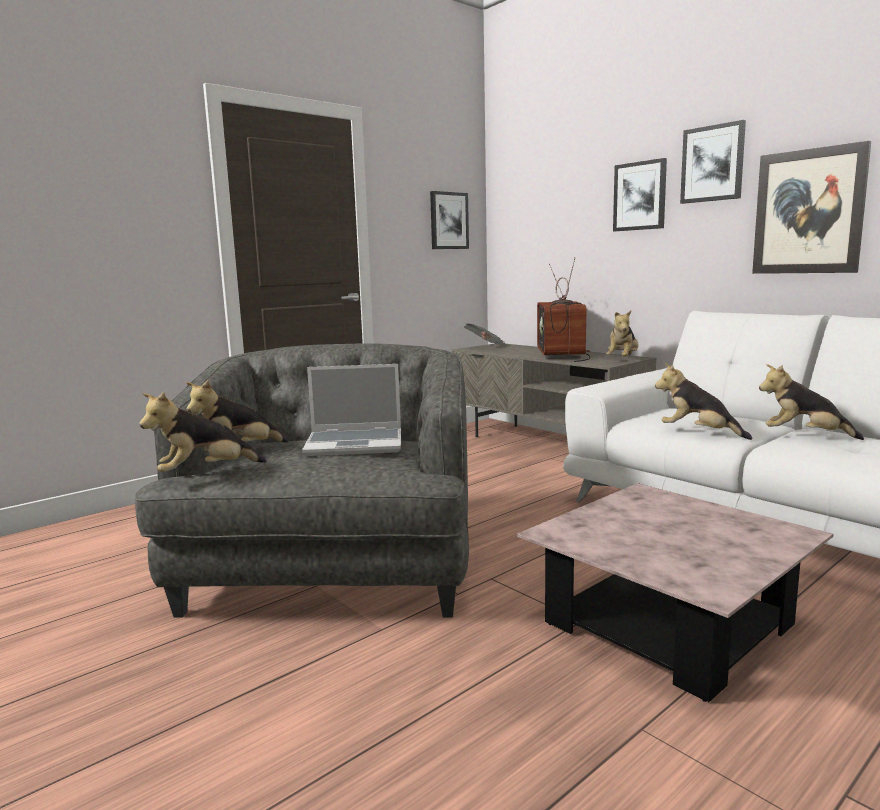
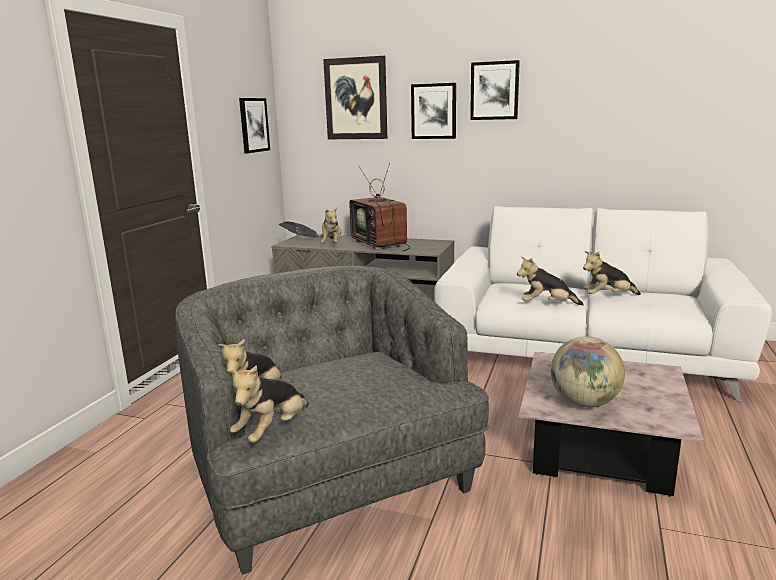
camera: 30 degrees left, 5 degrees up
(356, 444) = (356, 367): laptop -> none
(616, 540) = (584, 403): none -> globe
(623, 359) = (435, 245): plush toy -> plush toy (331, 244)
(808, 212) = (567, 132): picture -> picture (356, 99)

